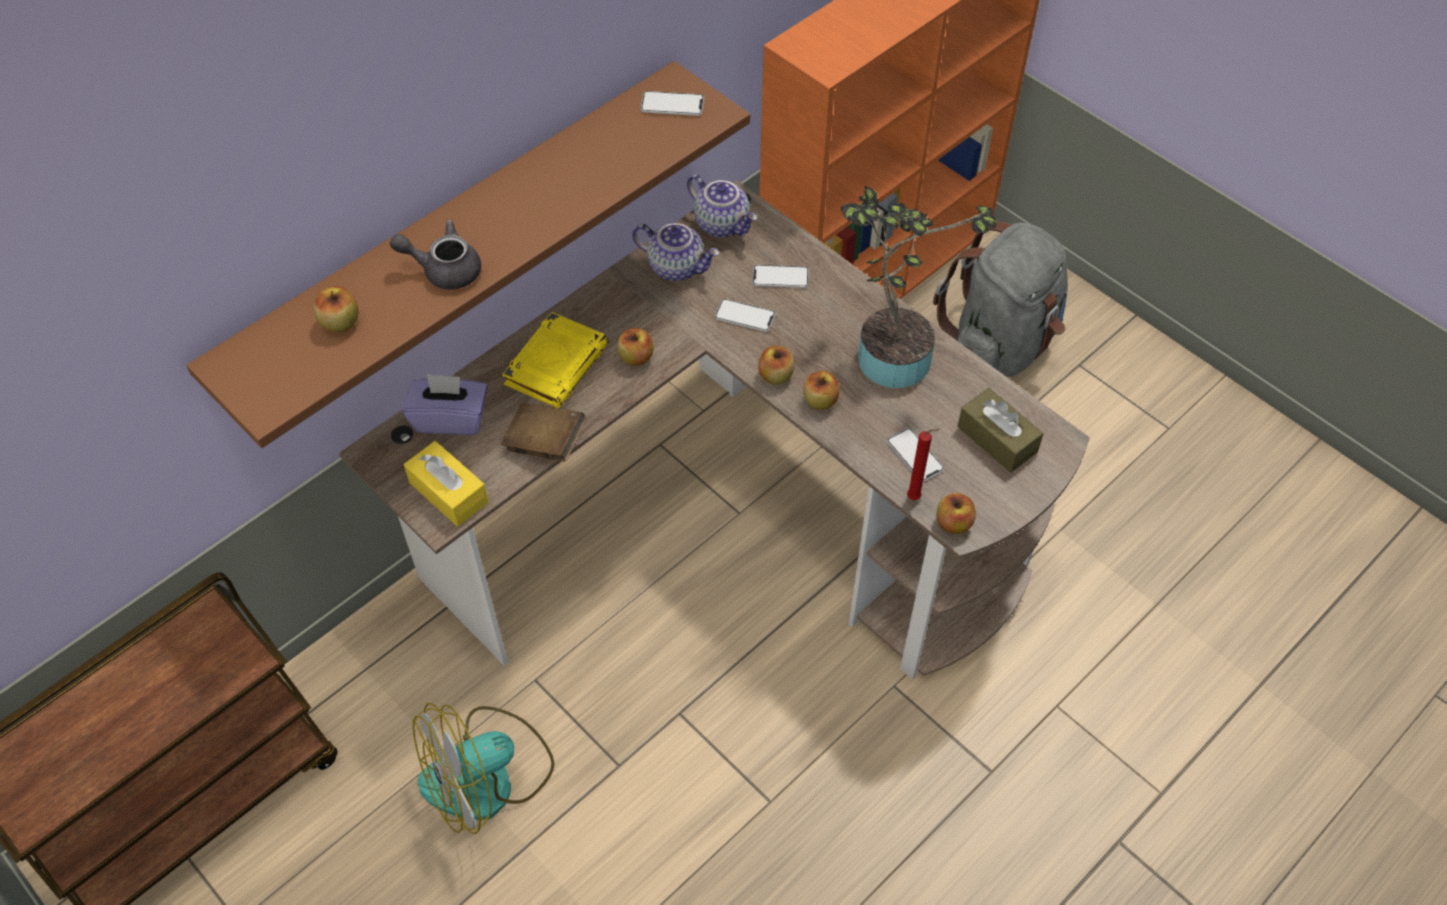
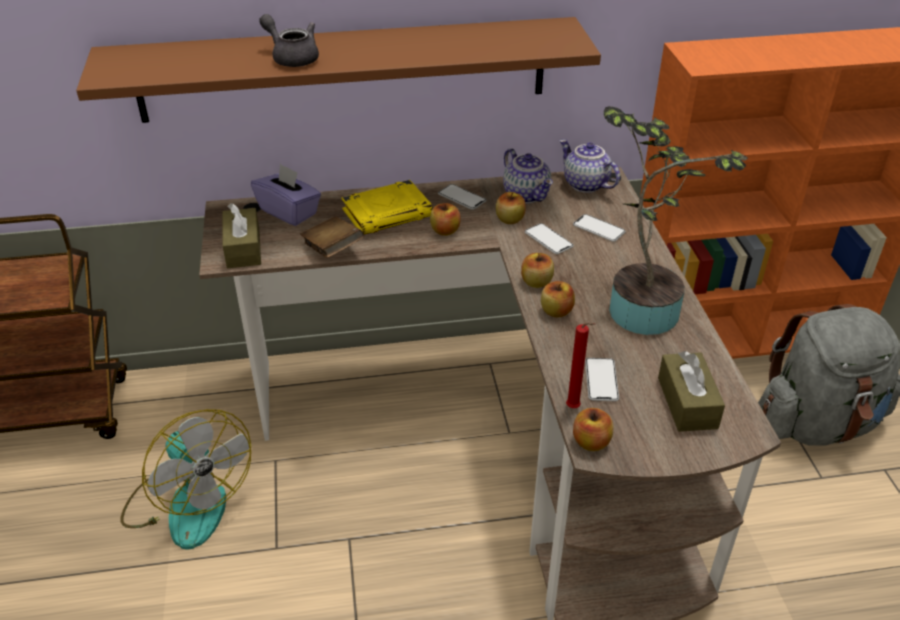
camera: 35 degrees right, 15 degrees down
(340, 322) = (198, 58): apple -> apple (509, 219)
(448, 492) = (243, 248): yellow tissue box -> brown tissue box
(487, 777) = (188, 502): fan -> fan turned 135 degrees counterclockwise
(672, 105) = (547, 34): phone -> phone (462, 198)
(723, 224) = (584, 184): teapot -> teapot turned 150 degrees clockwise

